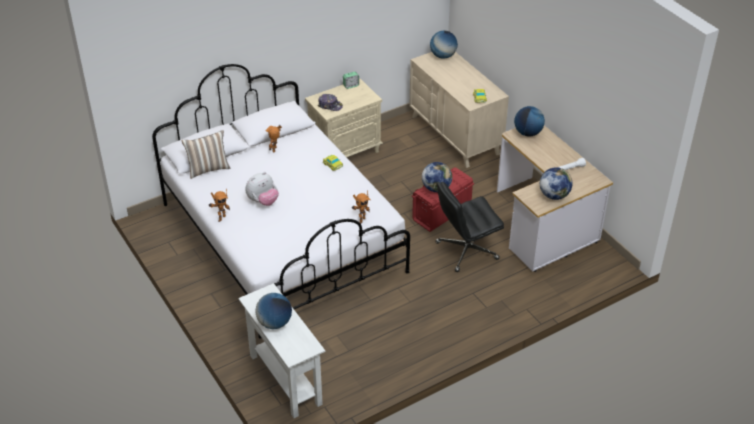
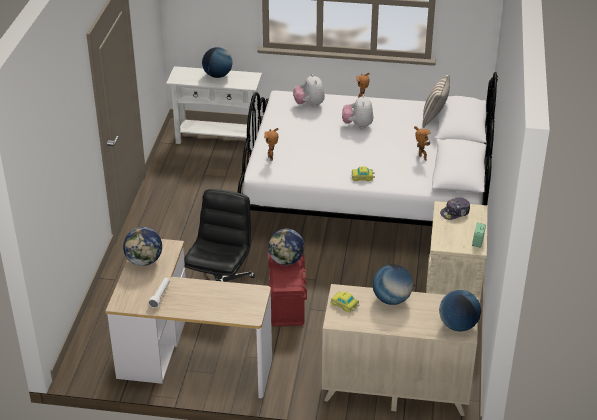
camera: 130 degrees right, 5 degrees down
(258, 244) = (309, 104): none -> plush toy
(528, 133) = (247, 304): globe -> globe (391, 299)

